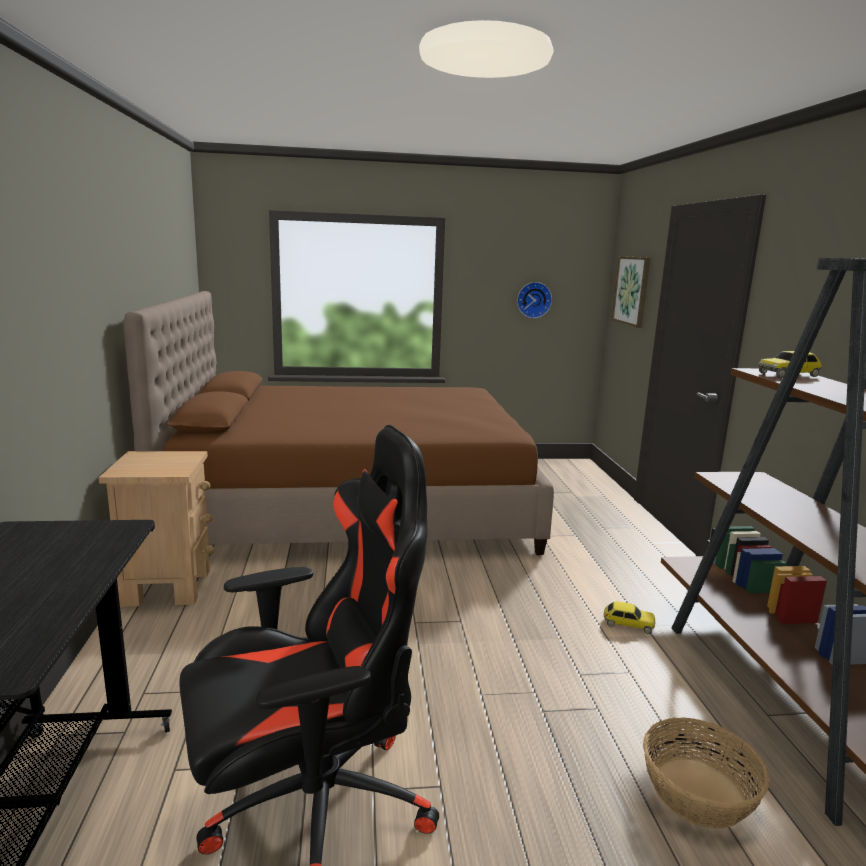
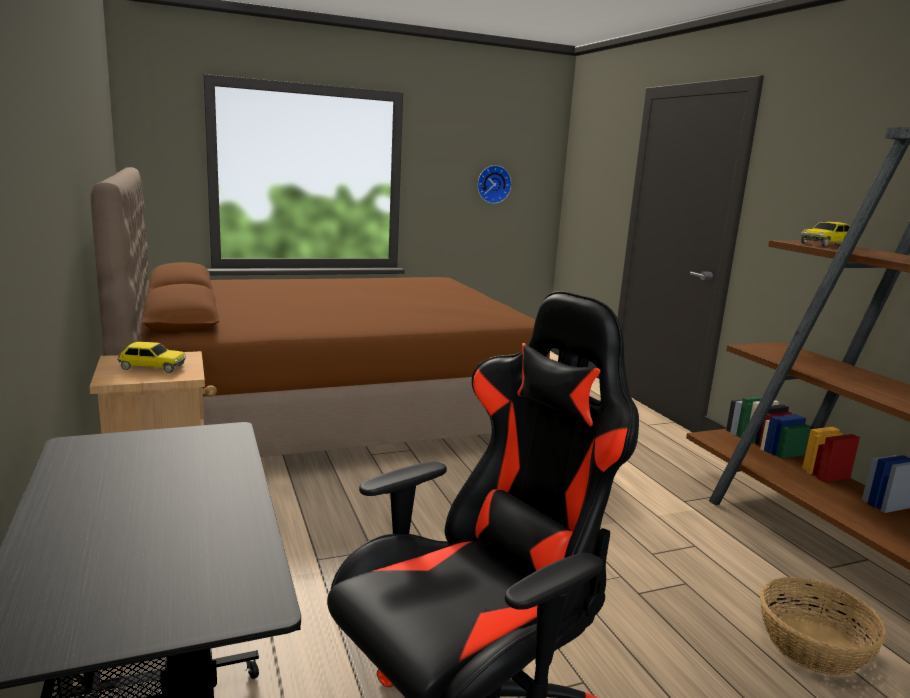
camera: 15 degrees left, 0 degrees up
(628, 624) = (669, 501): toy car -> toy car (152, 367)
(632, 290) = (597, 174): picture -> none

